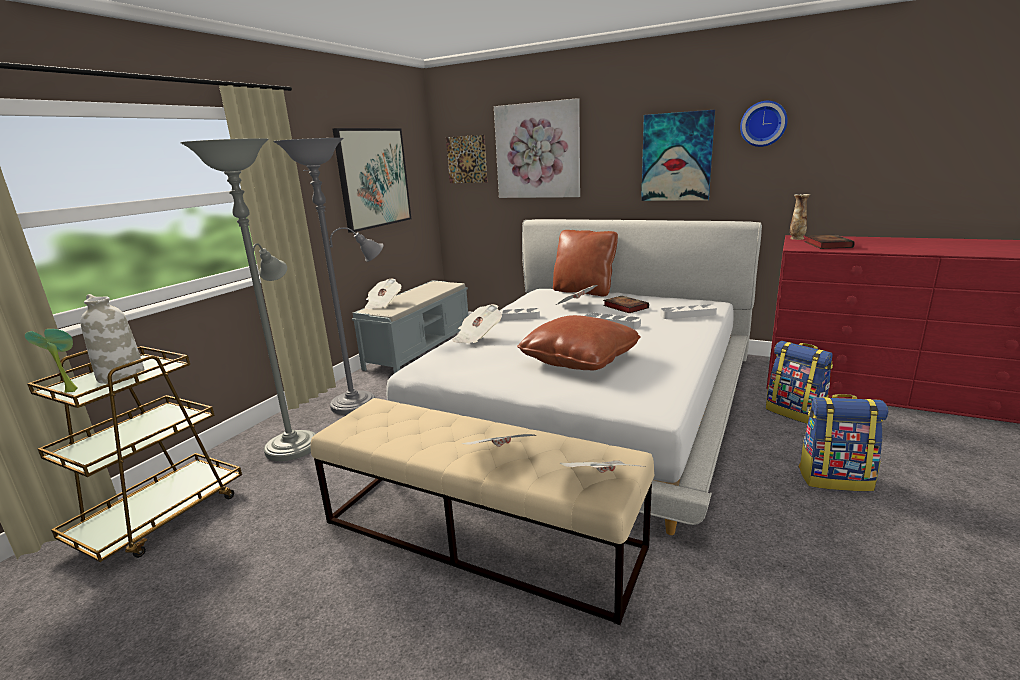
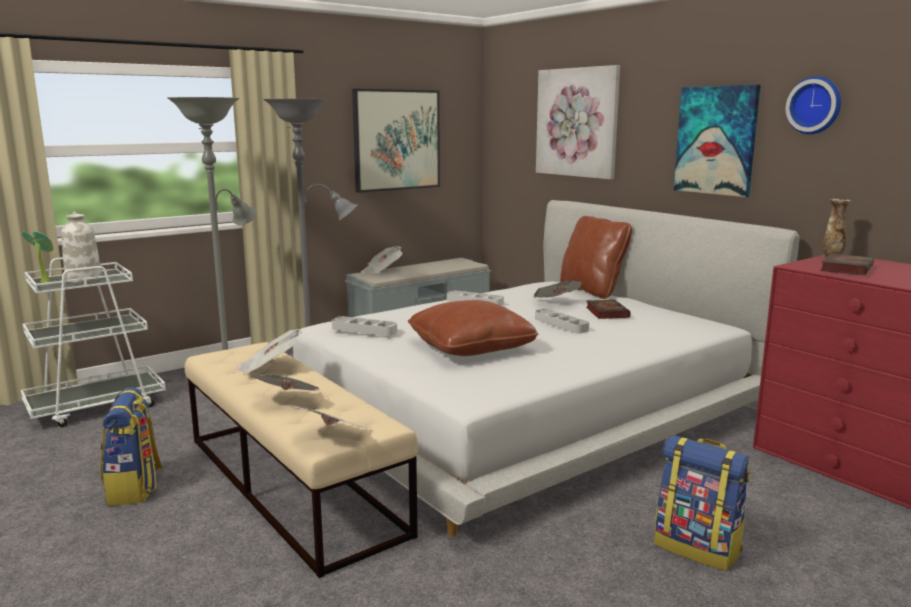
camera: 25 degrees right, 5 degrees down
(161, 517) = (97, 406): brown cart -> white cart
(466, 159) = (512, 127): picture -> none
(477, 337) = (410, 311): newspaper -> newspaper (269, 368)
(688, 315) = (660, 331): grey tray -> grey tray (364, 330)
(795, 412) = (752, 478): backpack -> backpack (135, 488)

